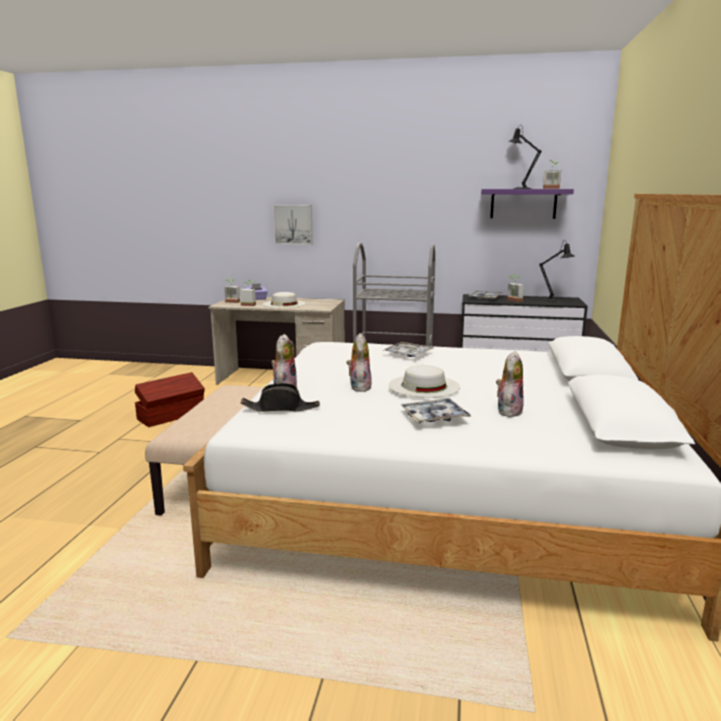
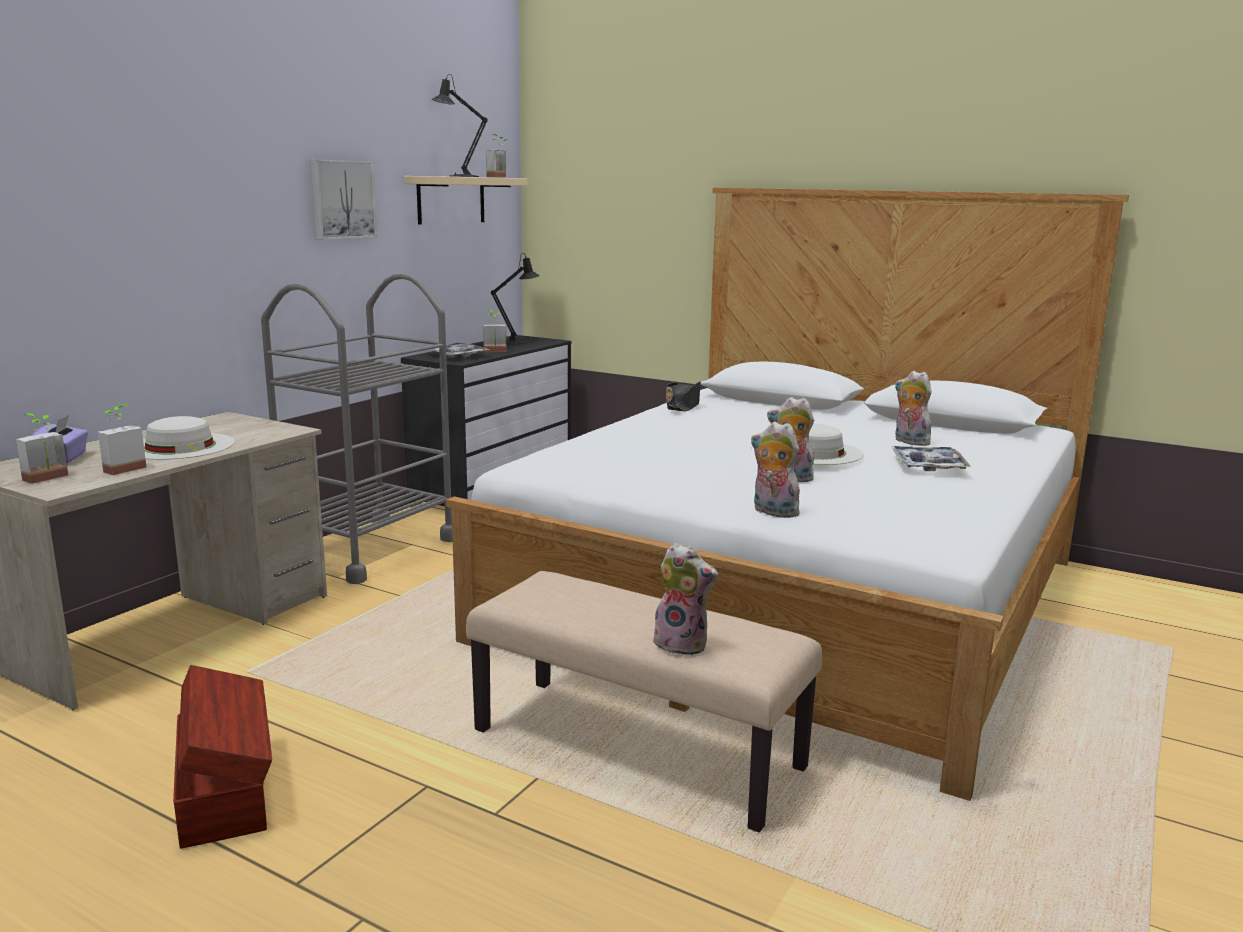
camera: 70 degrees left, 0 degrees up
(187, 419) = (683, 644): none -> plush toy
(281, 408) = (873, 521): black hat -> black hat (683, 406)
(293, 224) = (92, 256): picture -> picture (341, 199)
(408, 354) = (651, 438): tray -> none
(523, 203) = (451, 200): purple shelf -> beige shelf

